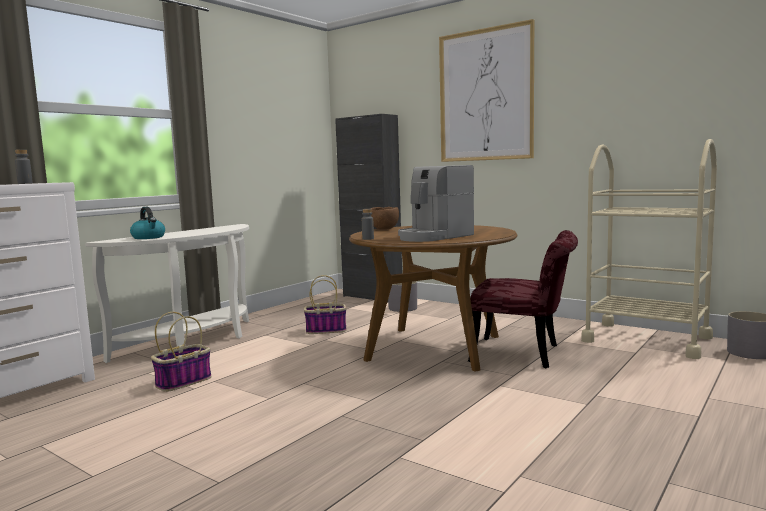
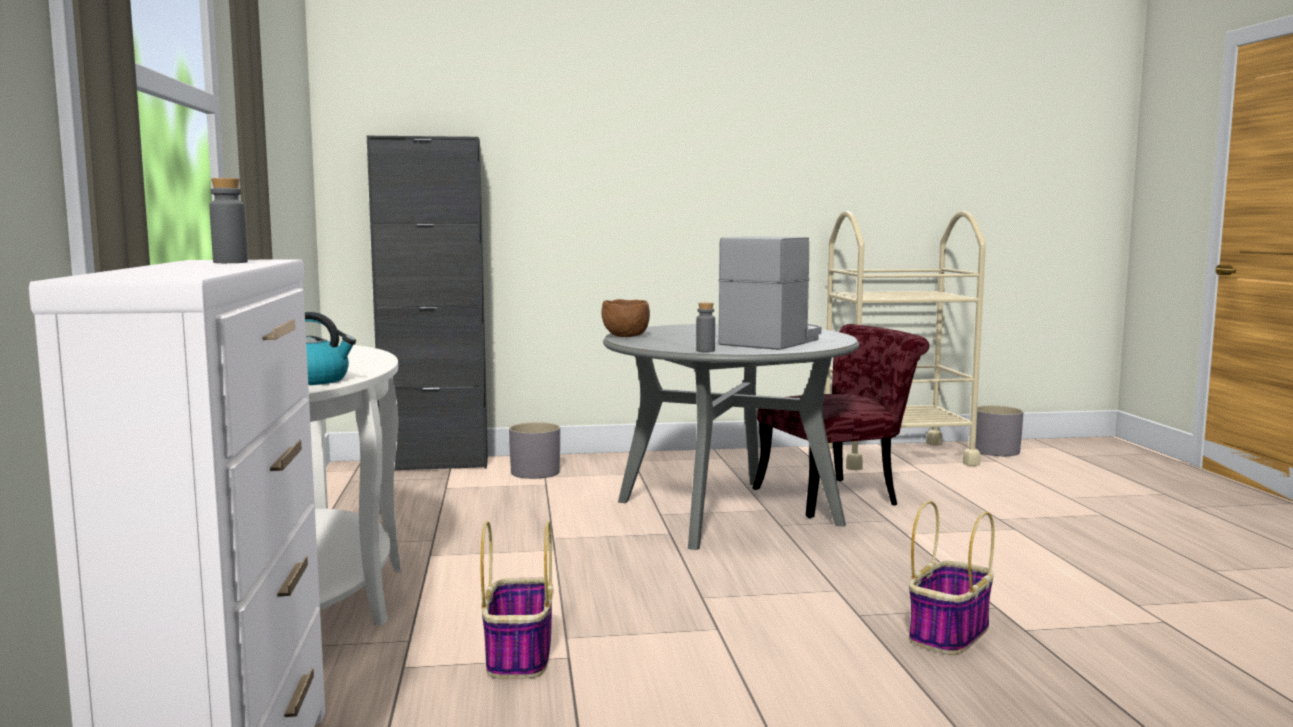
camera: 45 degrees left, 0 degrees up
(326, 330) = (513, 525): basket -> basket (949, 633)
(434, 237) = (772, 341): coffee machine -> coffee machine turned 150 degrees counterclockwise
(434, 348) = (727, 512): brown dining table -> grey dining table
(485, 95) = (645, 125): picture -> none

